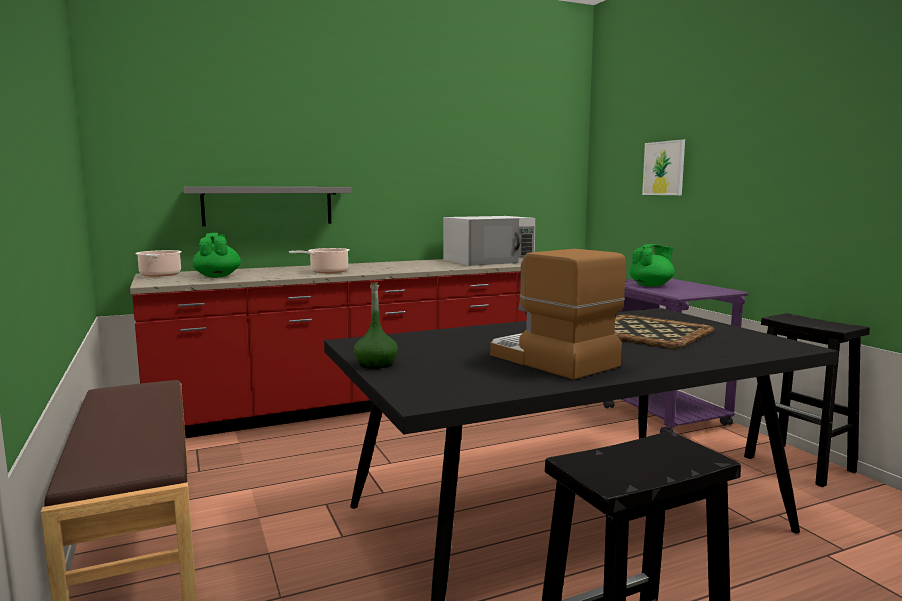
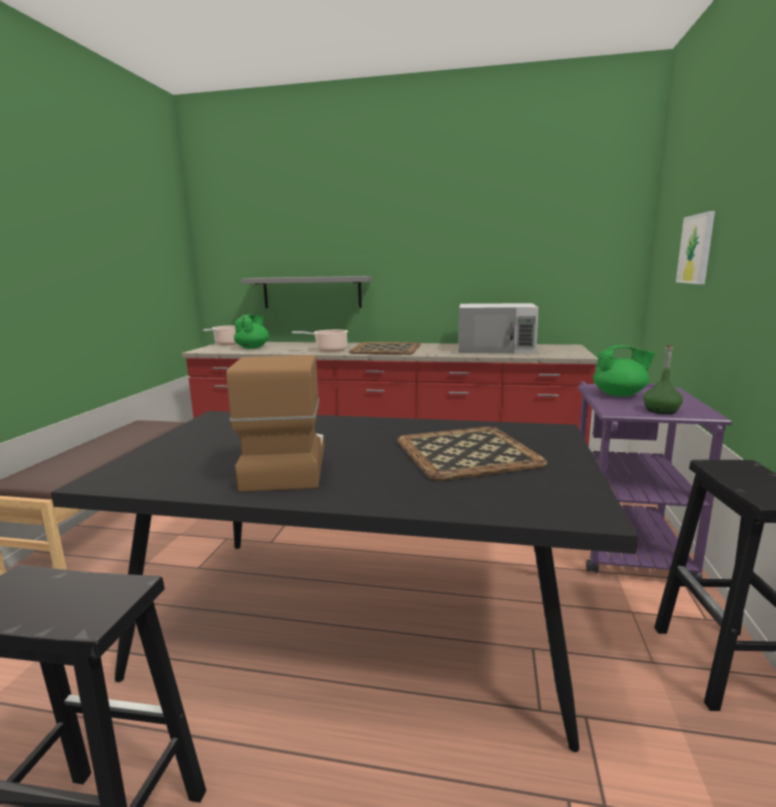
camera: 35 degrees right, 5 degrees up
(376, 364) = (170, 440): green bottle -> green bottle (661, 411)
(388, 267) = (386, 349): none -> tray

